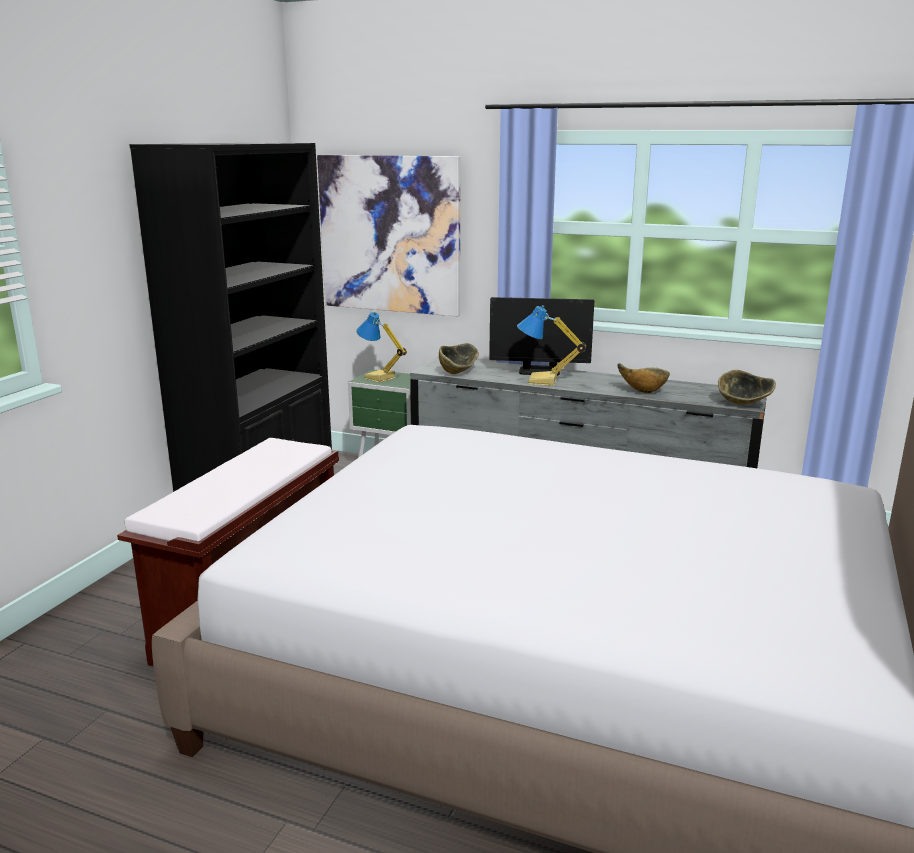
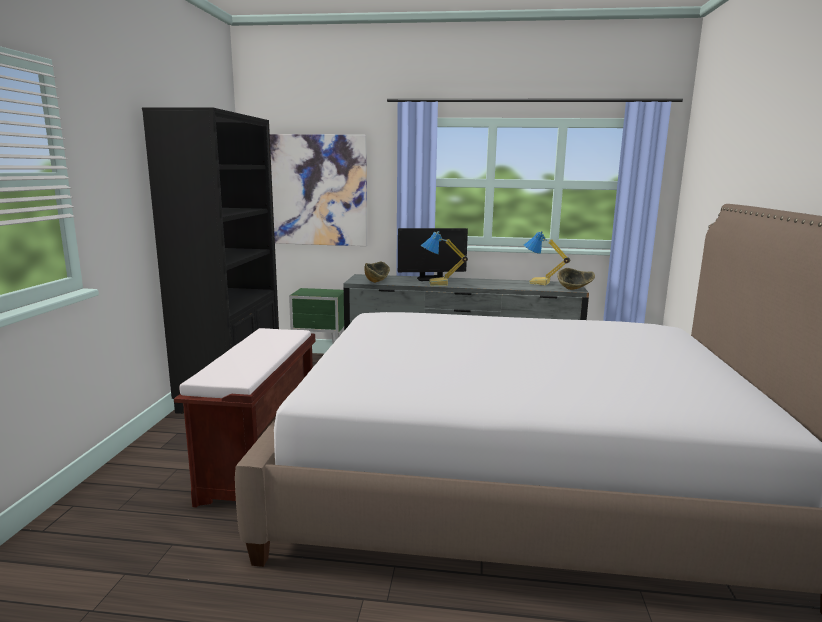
camera: 15 degrees left, 5 degrees down
(379, 378) = (310, 292): table lamp -> table lamp (539, 283)
(641, 391) = (506, 286): bowl -> none

